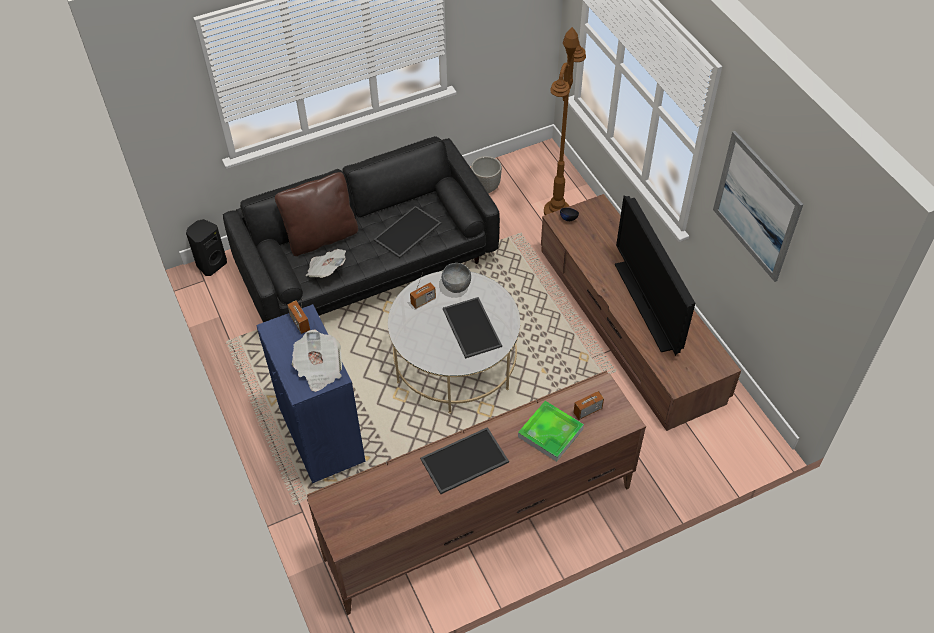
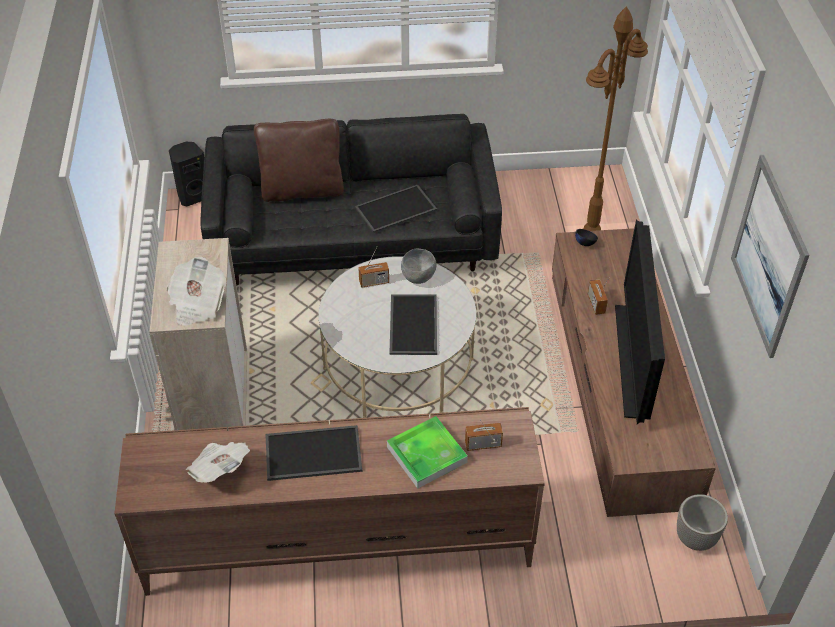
camera: 20 degrees right, 5 degrees down
(300, 323) = (204, 252): radio -> radio (596, 304)
(321, 437) = (214, 400): blue cabinet -> beige cabinet
(326, 270) = (289, 224): newspaper -> newspaper (219, 470)
(486, 187) = (521, 196): planter -> planter (695, 538)

